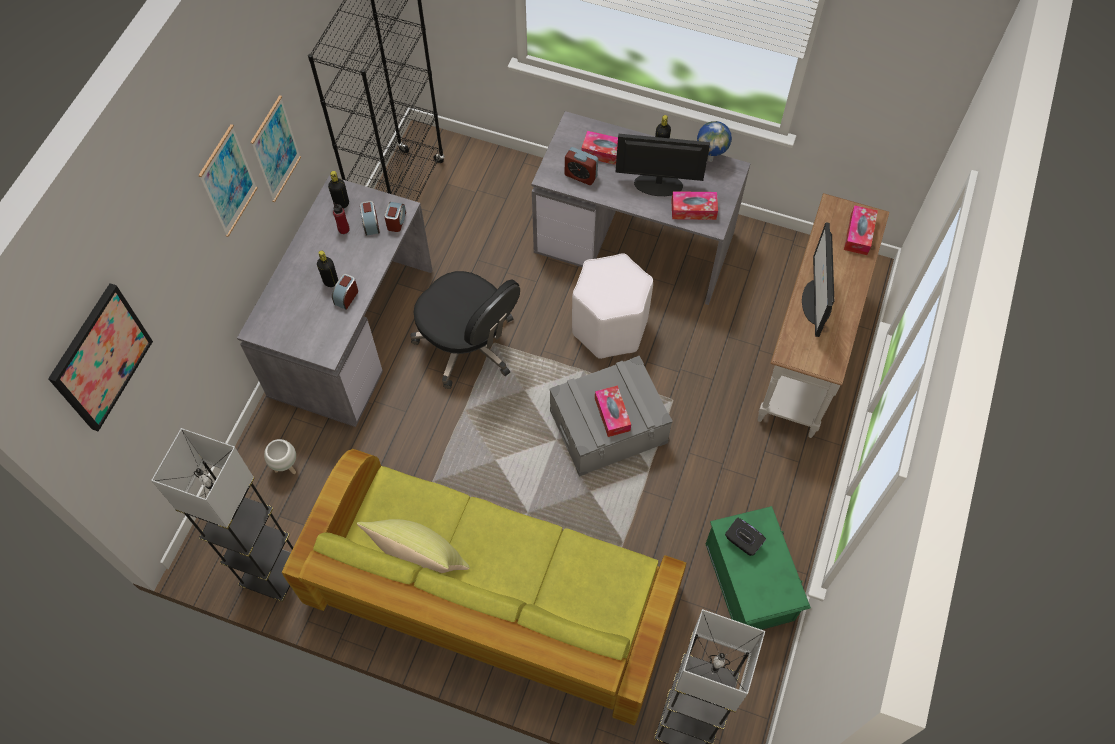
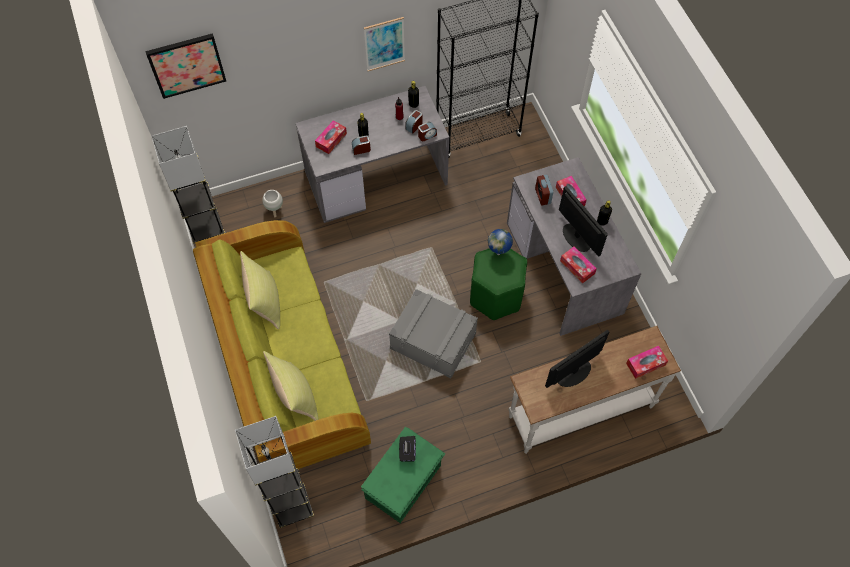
camera: 50 degrees right, 0 degrees up
(228, 181) = (333, 37): picture -> none
(468, 345) = (418, 236): black office chair -> none
(571, 612) = (295, 395): none -> yellow pillow
(608, 327) = (495, 295): white stool -> green stool
(612, 414) = (428, 331): tissue box -> tissue box (331, 140)
(710, 159) = (622, 251): globe -> globe (499, 253)

